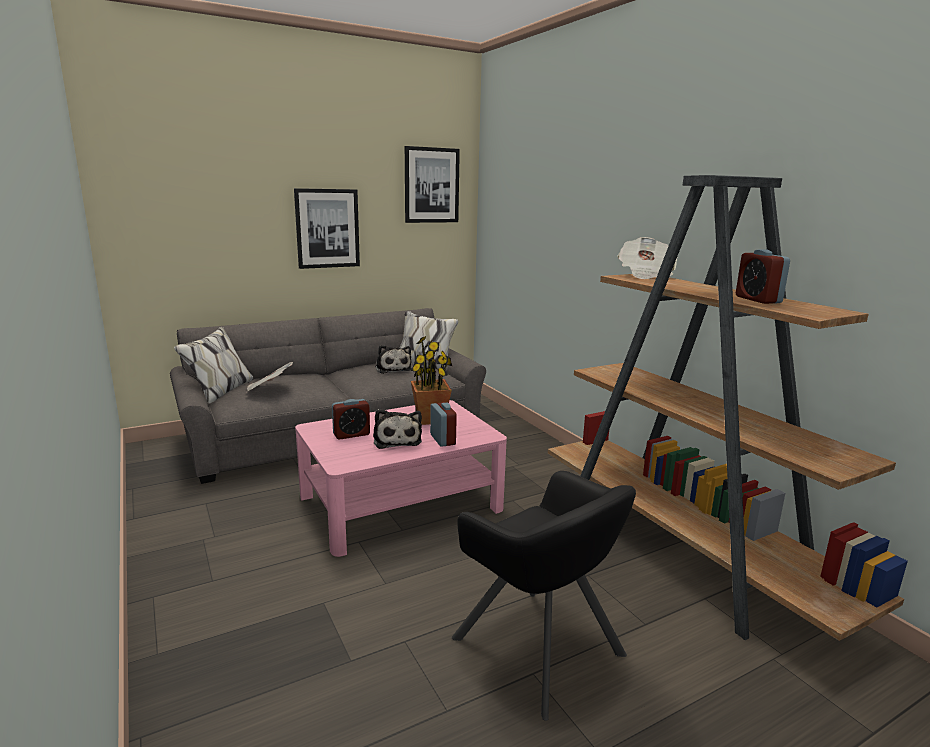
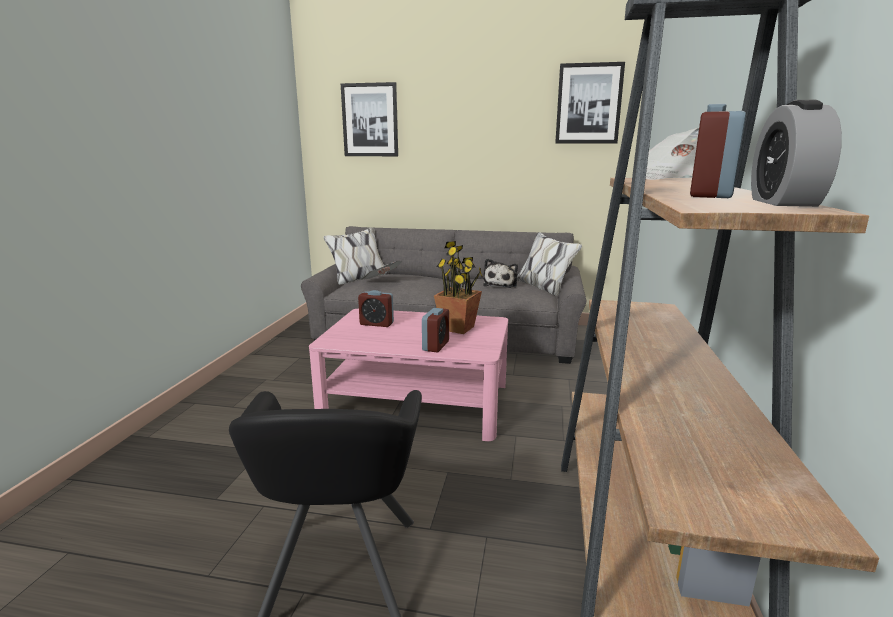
camera: 40 degrees right, 0 degrees up
(327, 228) = (476, 148): picture -> picture (370, 120)
(397, 440) = (400, 336): plush toy -> none
(811, 305) = (783, 202): none -> alarm clock

